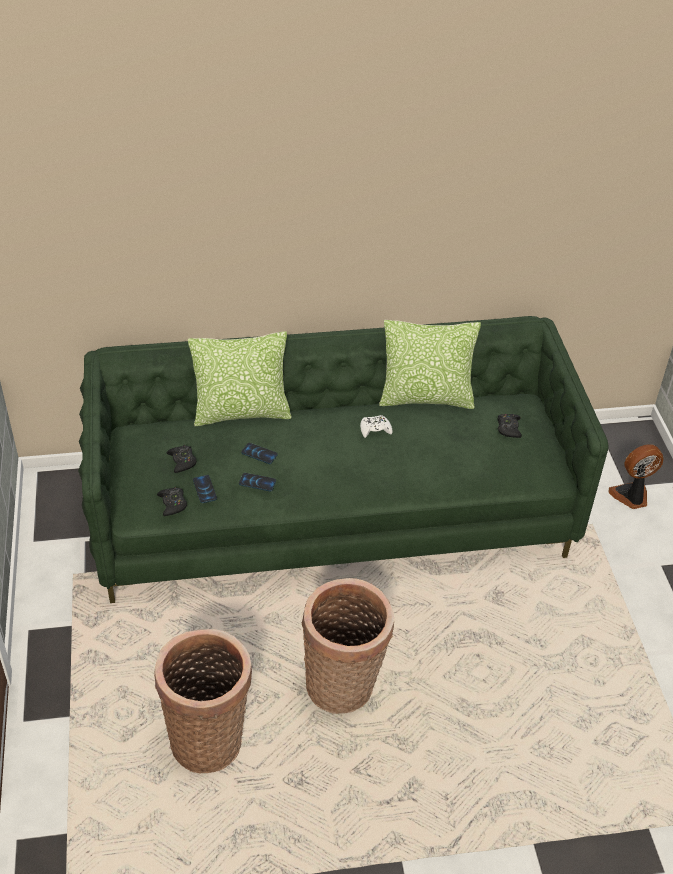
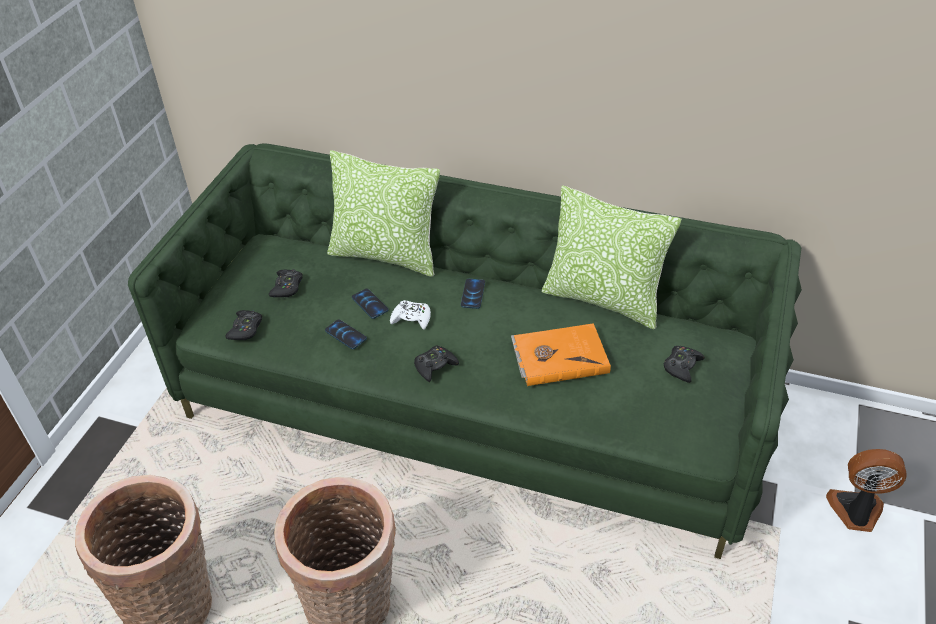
camera: 30 degrees right, 0 degrees up
(204, 489) = (287, 324): phone -> phone (473, 294)
(341, 483) = (435, 366): none -> black game controller
(375, 429) = (516, 317): white game controller -> white game controller (411, 318)
(424, 448) = (559, 356): none -> orange book

